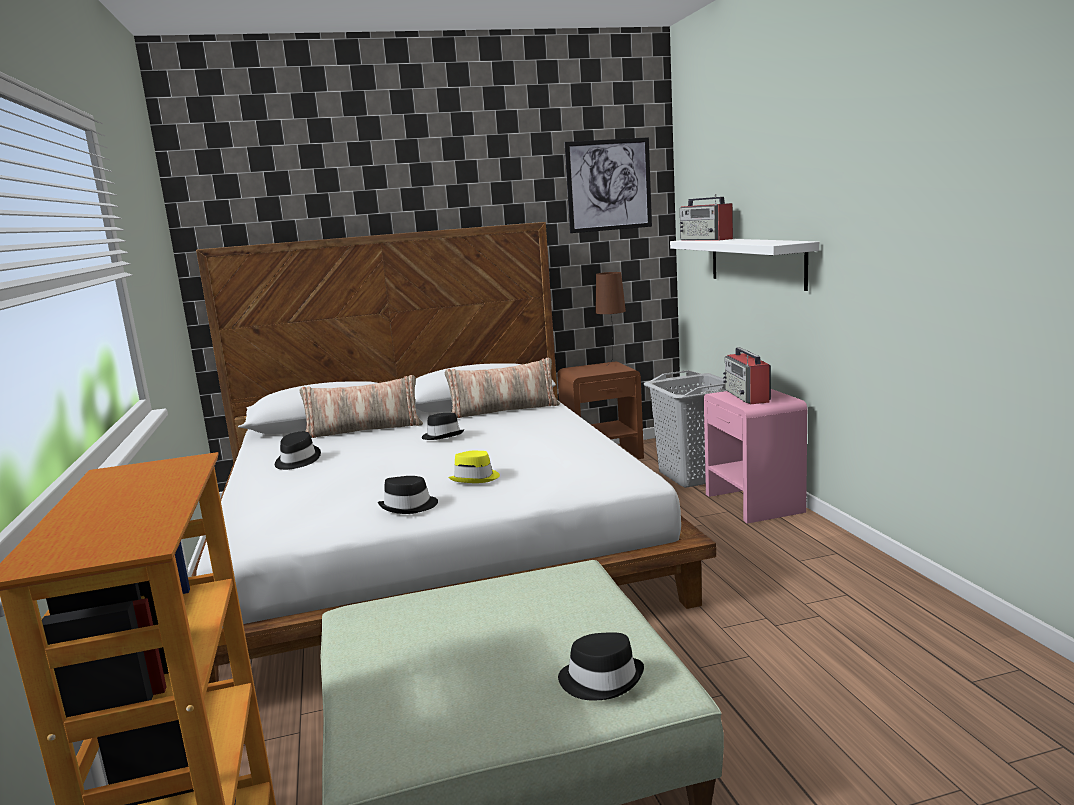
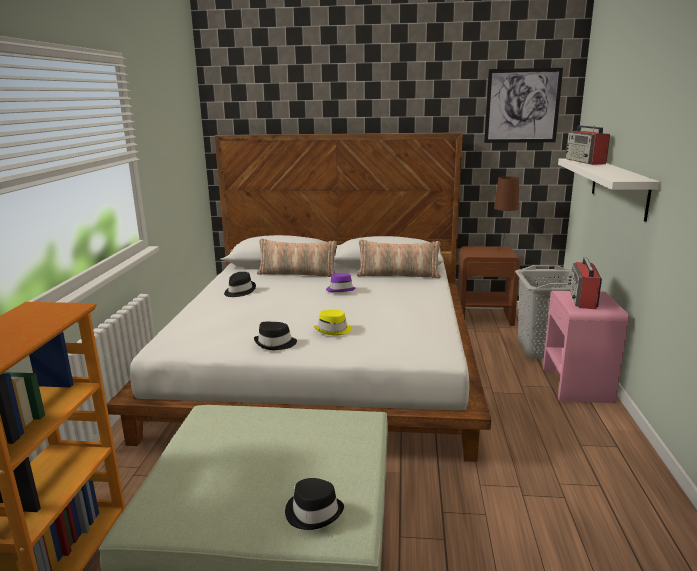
camera: 20 degrees right, 5 degrees up
(442, 436) = (340, 289): black hat -> purple hat

